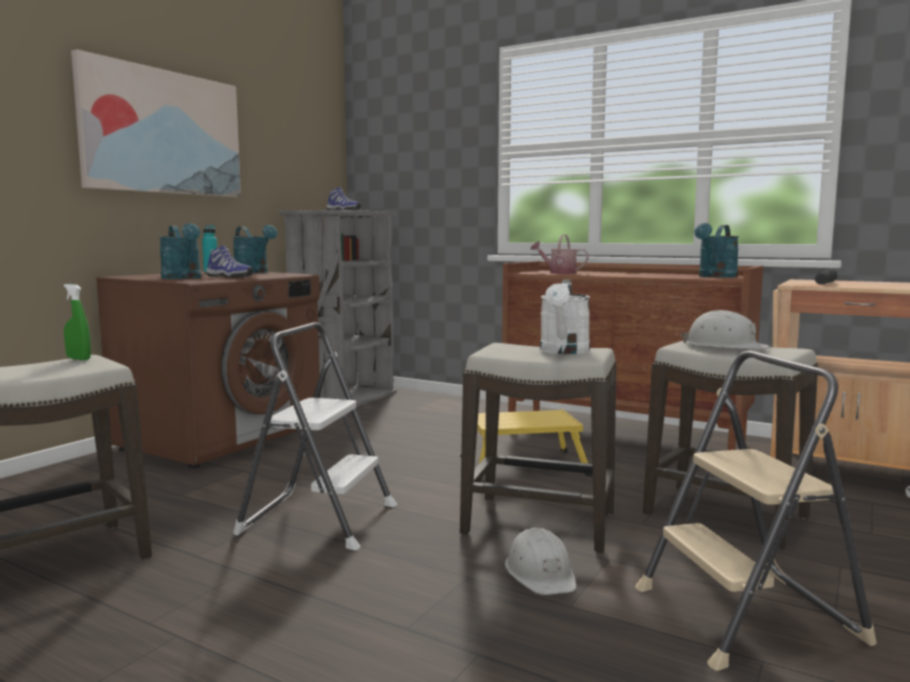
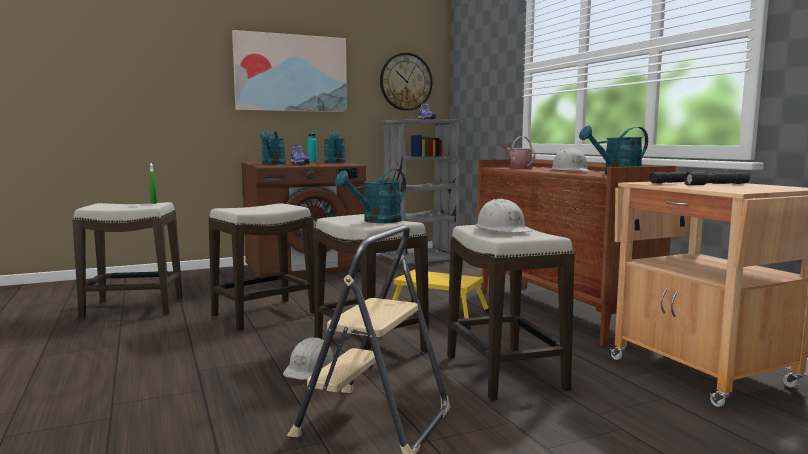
camera: 35 degrees right, 0 degrees up
(303, 157) = (406, 82): none -> wall clock
(313, 518) = (264, 314): white step ladder -> stool
(563, 351) = (376, 221): white watering can -> turquoise watering can
(639, 274) = (570, 171): none -> white hard hat
(859, 283) = (716, 184): none -> grey flashlight

